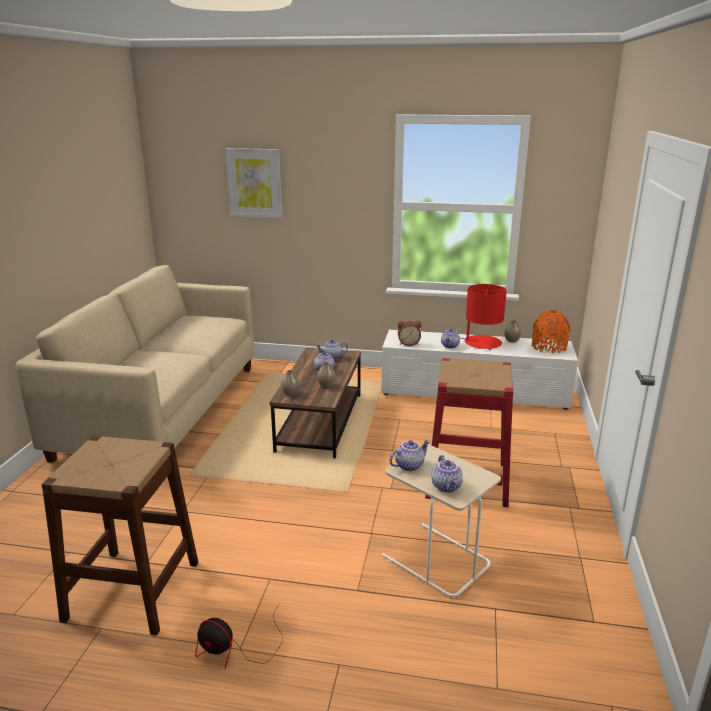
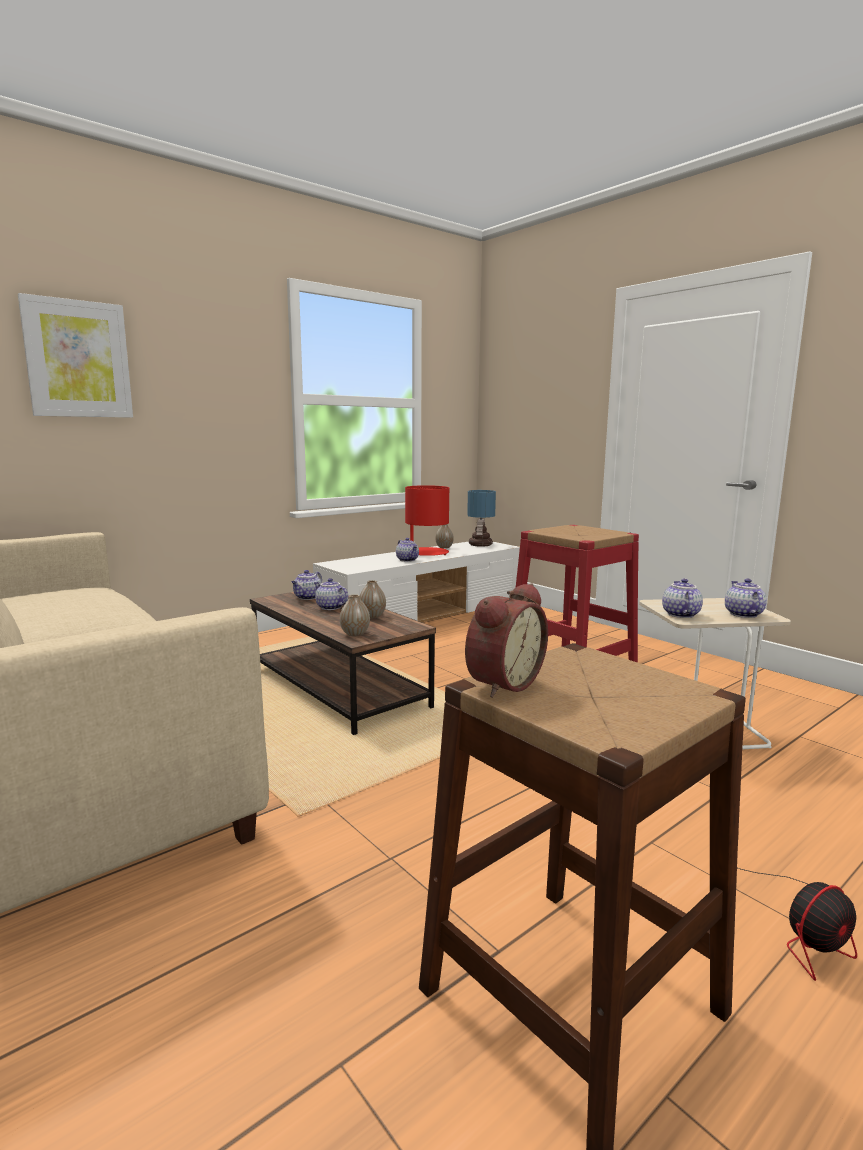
camera: 50 degrees left, 10 degrees down
(408, 343) = (365, 567): alarm clock -> alarm clock (501, 683)
(447, 487) = (742, 614): teapot -> teapot turned 120 degrees counterclockwise
(549, 347) = (480, 545): orange vase -> table lamp

